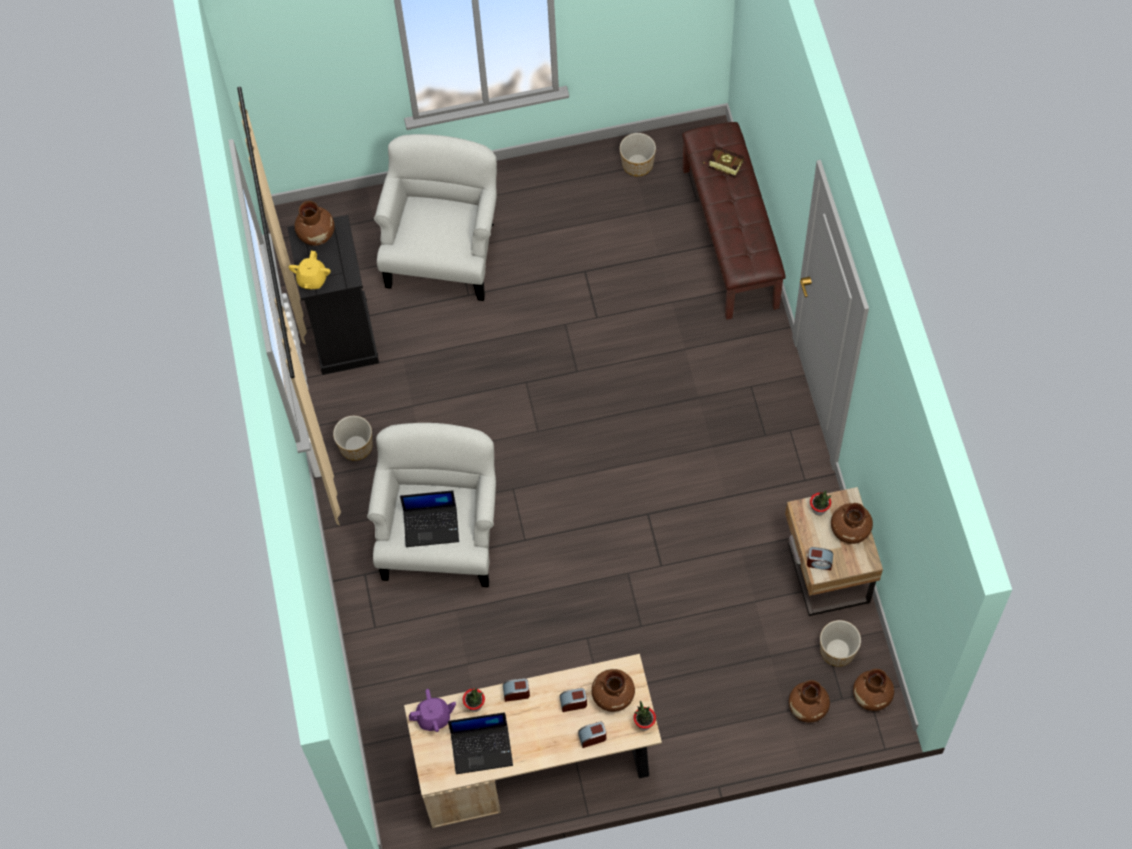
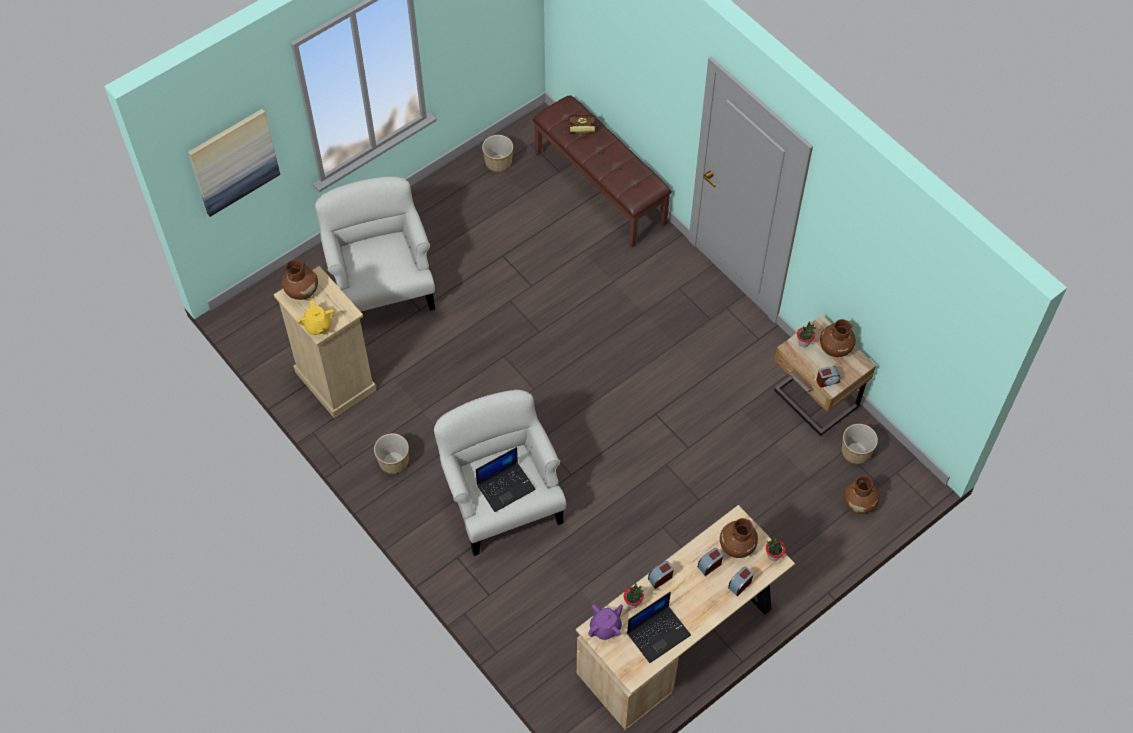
camera: 30 degrees left, 5 degrees down
(305, 71) = (233, 161): none -> picture
(343, 335) = (335, 380): black dresser -> beige dresser
(872, 696) = (900, 474): brown vase -> none

